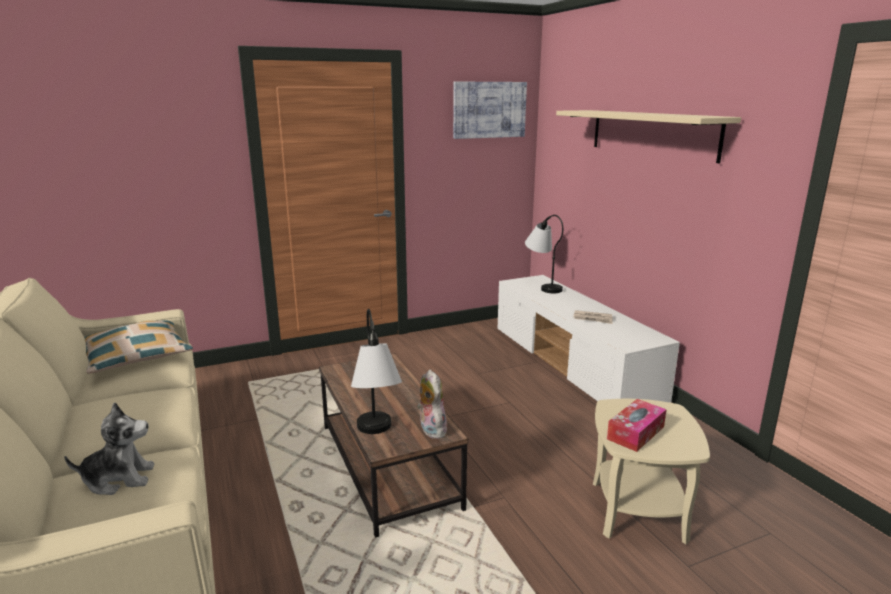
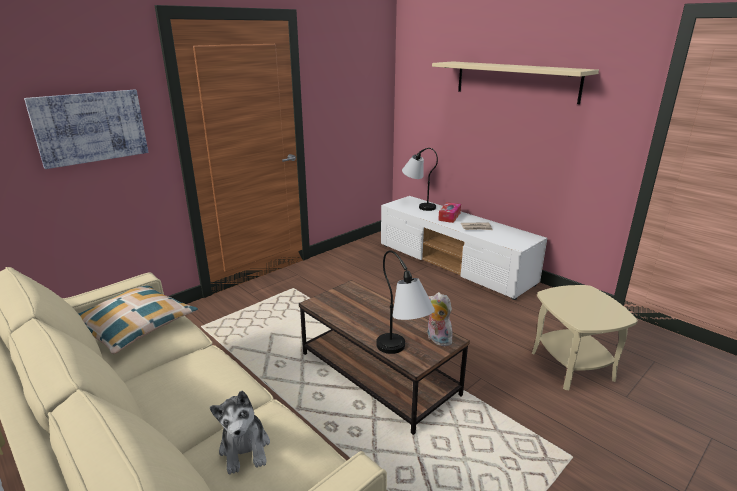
camera: 20 degrees left, 5 degrees up
(119, 479) = (245, 448): plush toy -> plush toy turned 105 degrees clockwise
(489, 110) = (362, 61): picture -> picture (91, 127)
(635, 433) = (581, 312): tissue box -> tissue box (449, 216)

